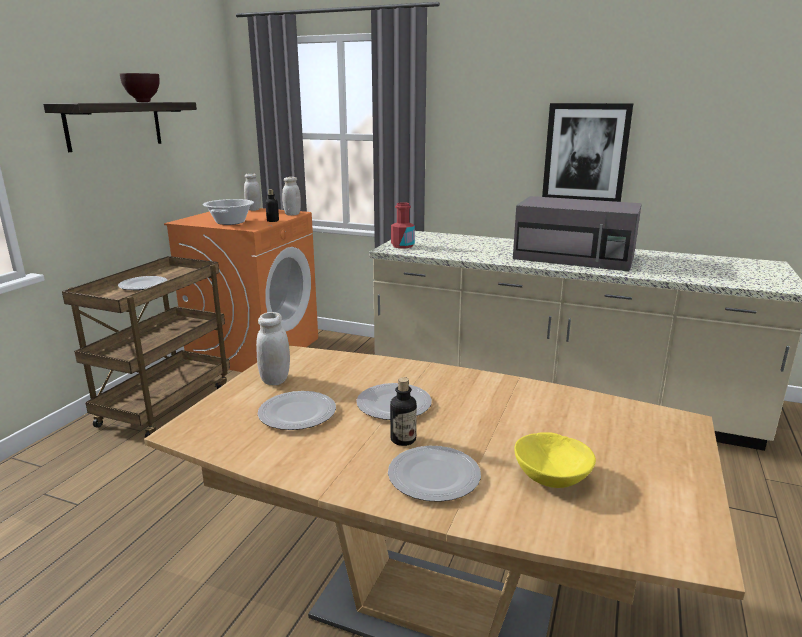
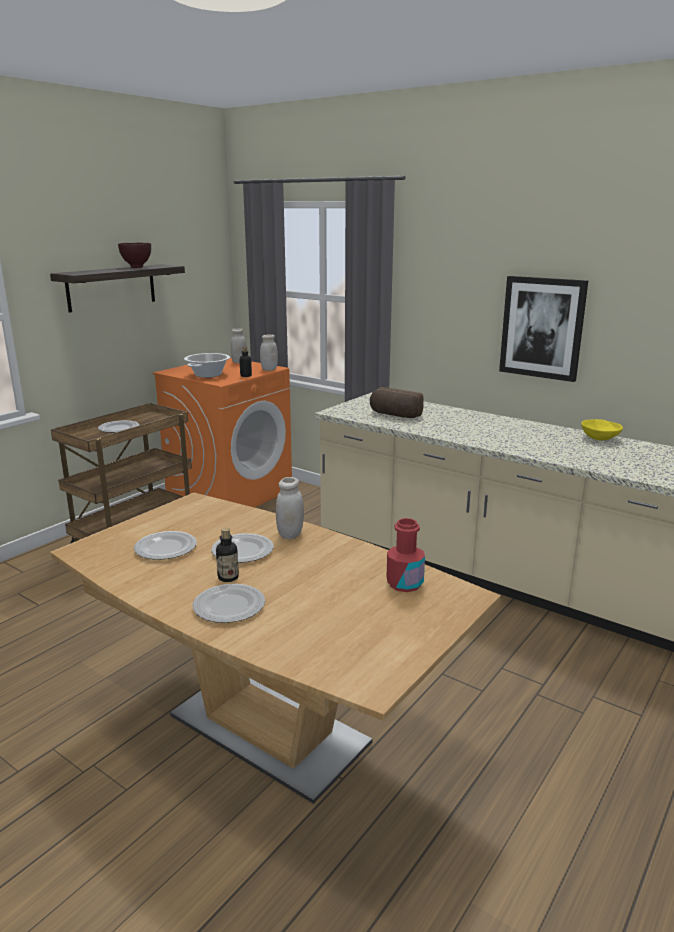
camera: 15 degrees right, 0 degrees up
(275, 380) = (167, 520): white jar -> white jar (290, 534)
(402, 246) = (350, 409): red bottle -> red bottle (404, 583)
(451, 248) = (394, 415): none -> bread
(550, 476) = (315, 619): yellow bowl -> yellow bowl (599, 438)
(575, 257) = (507, 434): grey microwave -> none

